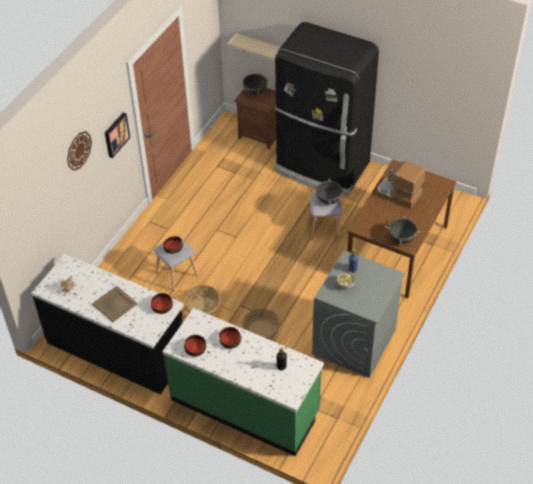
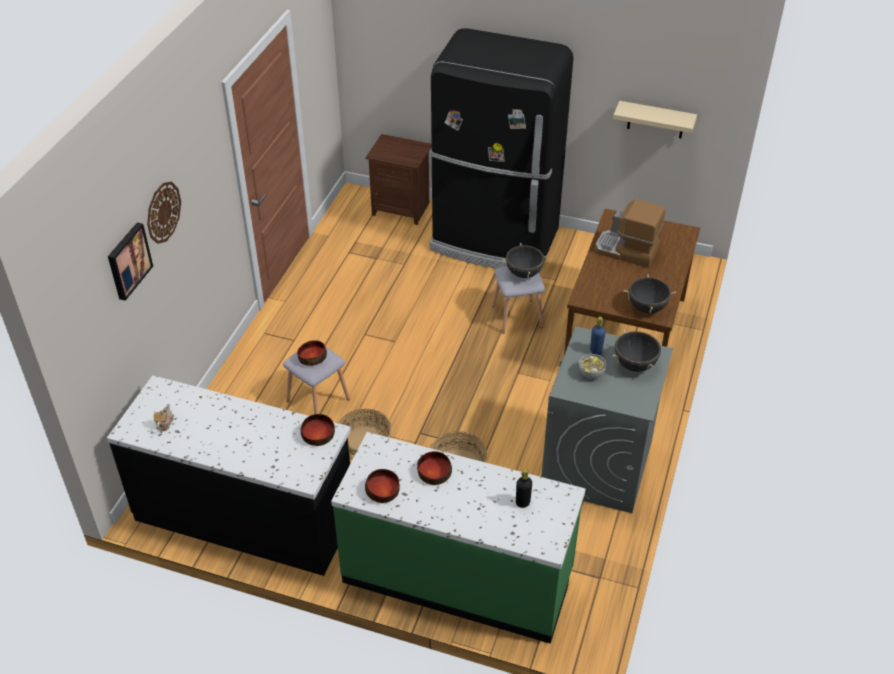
camera: 10 degrees left, 5 degrees down
(114, 304) = (242, 439): beige tray -> none
(116, 134) = (213, 194): picture -> picture (128, 260)
(255, 92) = (392, 145): black cooking pot -> black cooking pot (634, 364)
(259, 48) = (395, 80): beige shelf -> beige shelf (656, 120)

